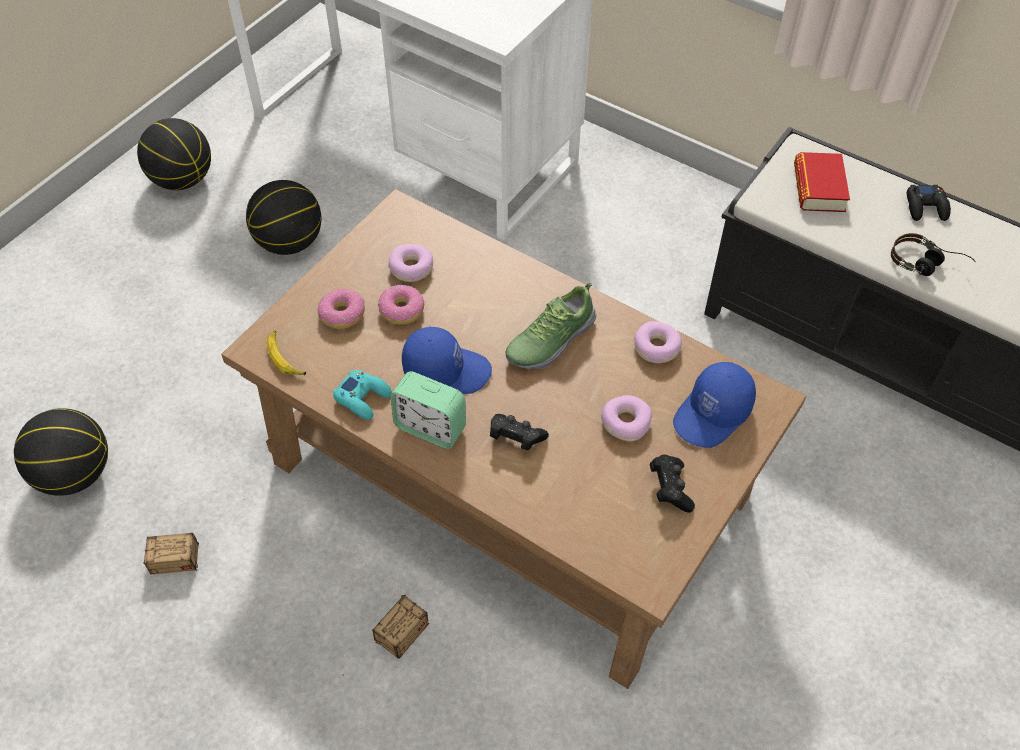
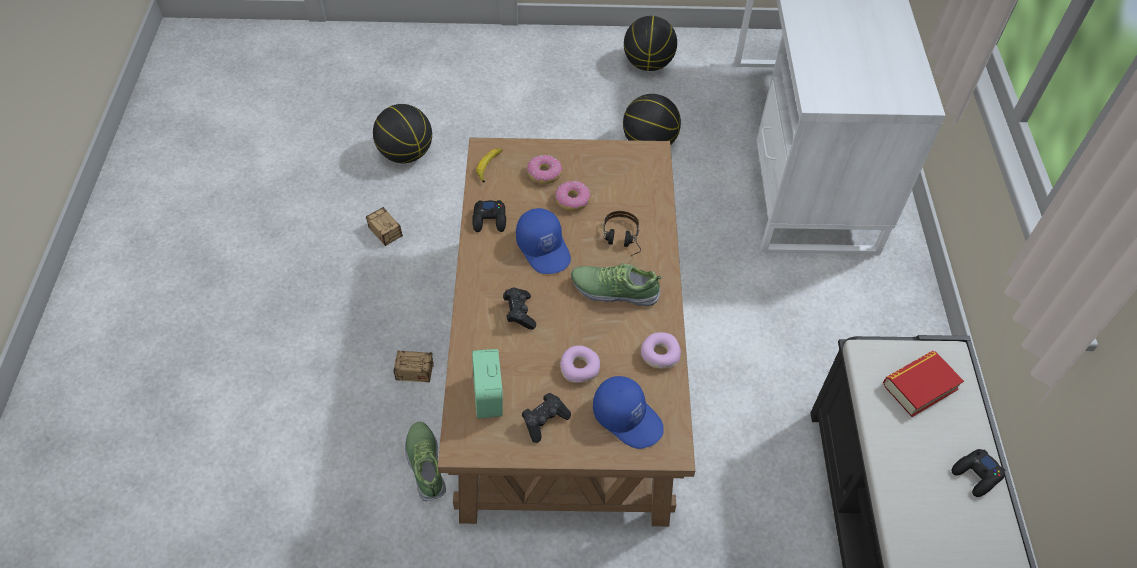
camera: 55 degrees right, 0 degrees up
(363, 398) = (490, 220): turquoise game controller -> black game controller
(411, 268) = (610, 186): donut -> none
(430, 427) = (493, 265): alarm clock -> alarm clock (488, 396)
(533, 684) = (426, 464): none -> shoe
(713, 414) = (628, 417): blue cap -> blue cap turned 150 degrees counterclockwise
(927, 265) = (909, 503): headphones -> headphones (621, 242)

